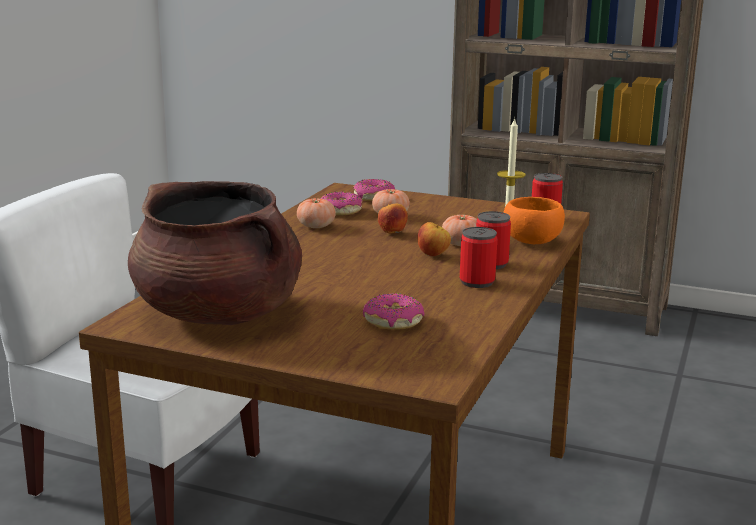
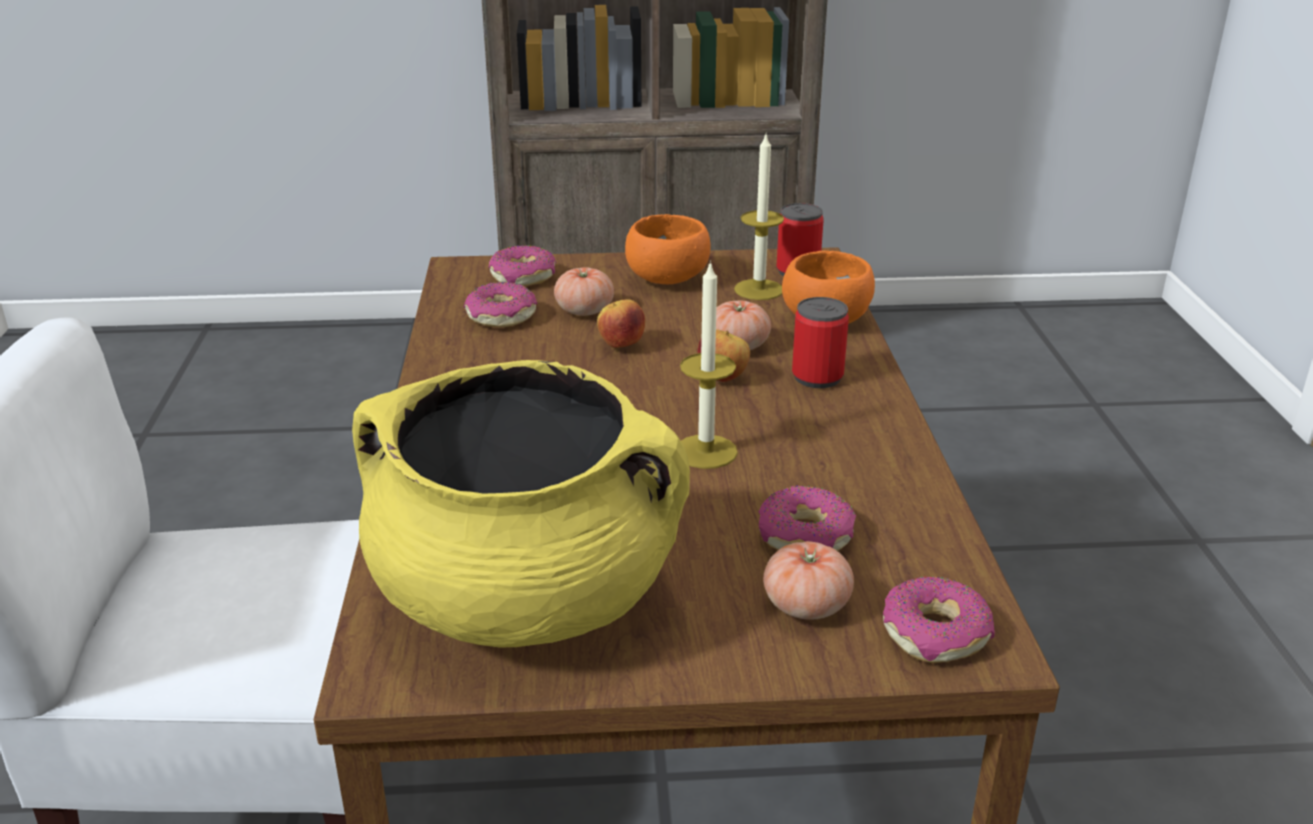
camera: 25 degrees left, 10 degrees up
(219, 314) = (527, 598): brown cooking pot -> yellow cooking pot
(316, 226) = (493, 356): tomato -> tomato (806, 605)
(383, 281) = (705, 451): none -> candle
(414, 370) = (936, 634): none -> donut
(459, 210) = (669, 279): none -> orange bowl
(477, 282) = (835, 419): can -> none

